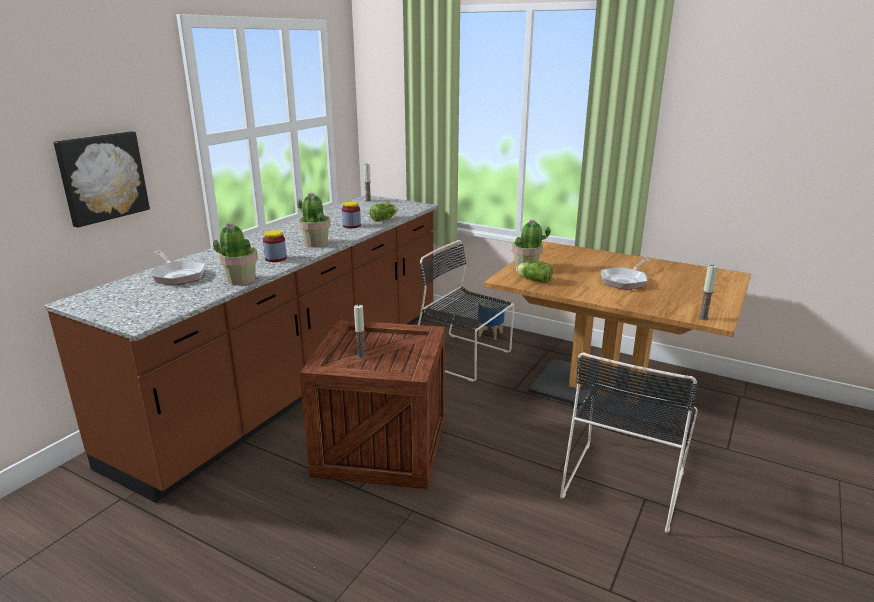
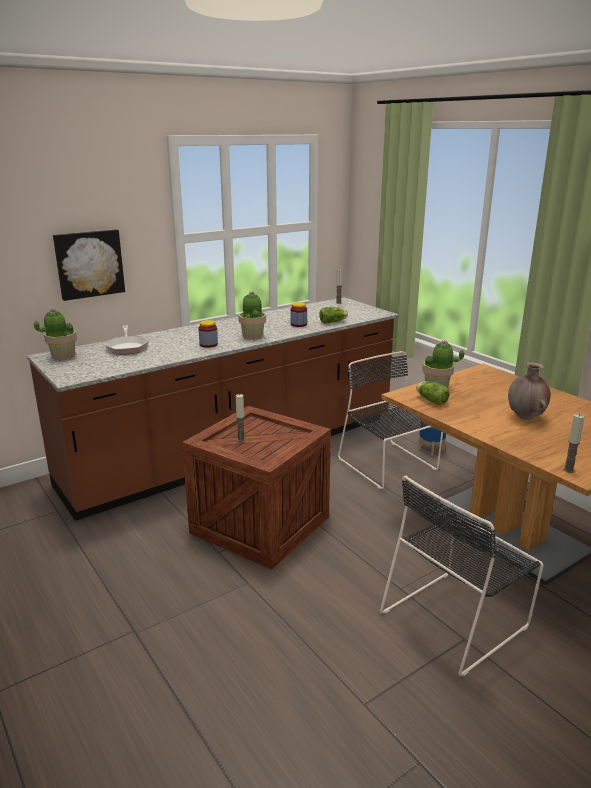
camera: 25 degrees right, 0 degrees up
(240, 280) = (165, 358): potted plant -> potted plant (63, 356)
(625, 281) = (525, 417): frying pan -> brown vase

